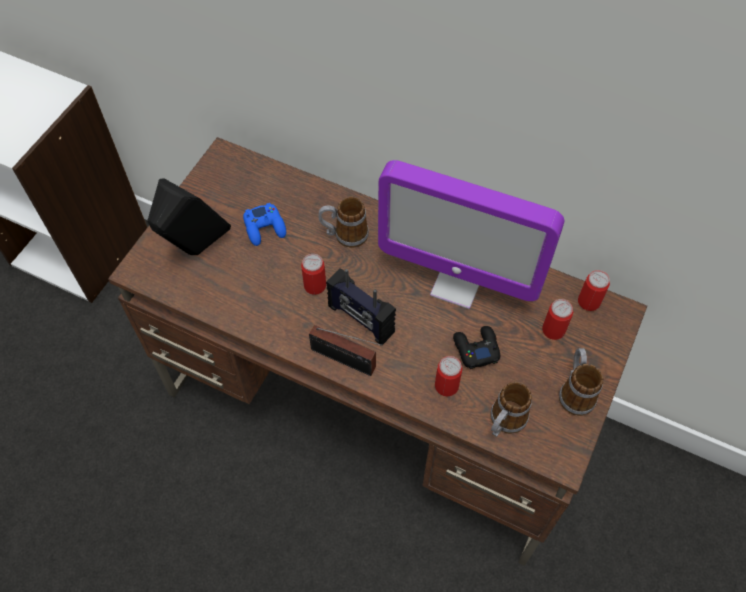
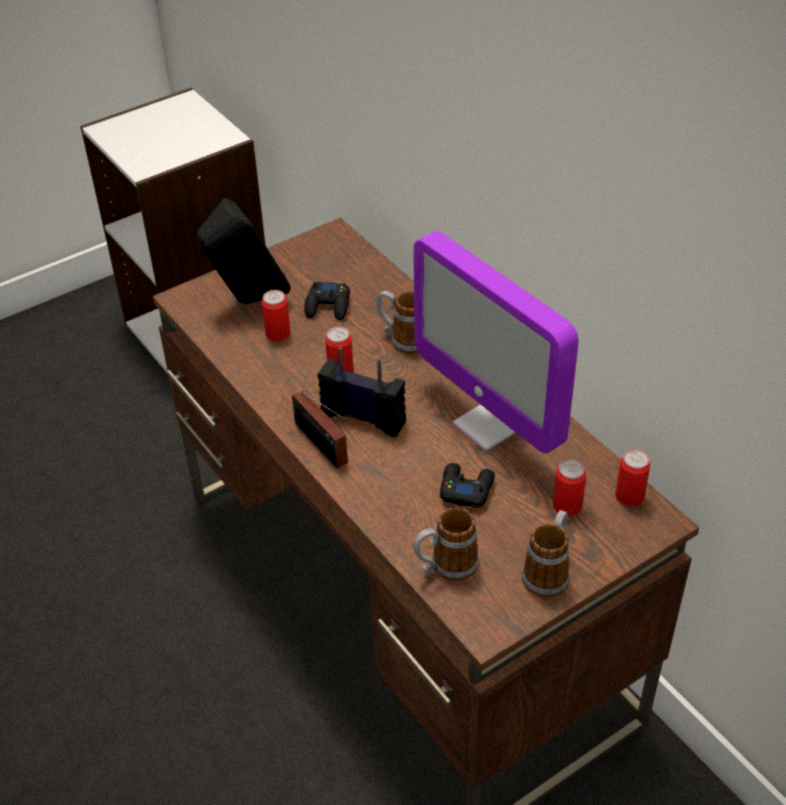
camera: 30 degrees right, 15 degrees down
(265, 227) = (328, 306): blue game controller -> black game controller
(360, 320) = (363, 417): radio -> radio turned 135 degrees clockwise
(446, 386) = (409, 509): can -> can (278, 334)

